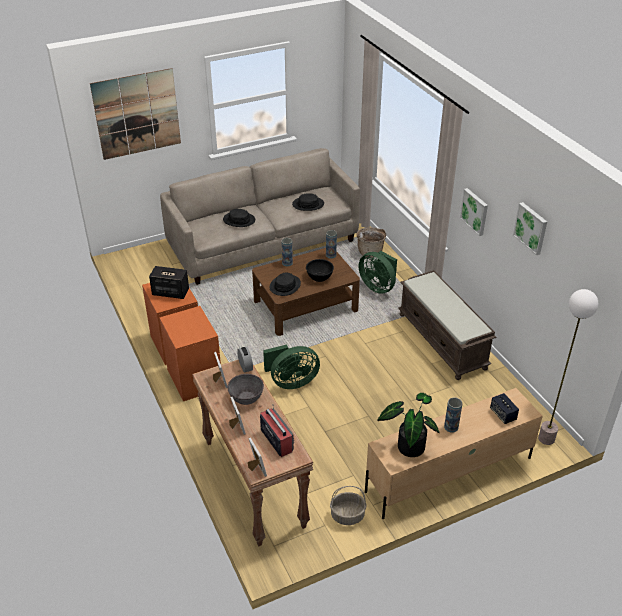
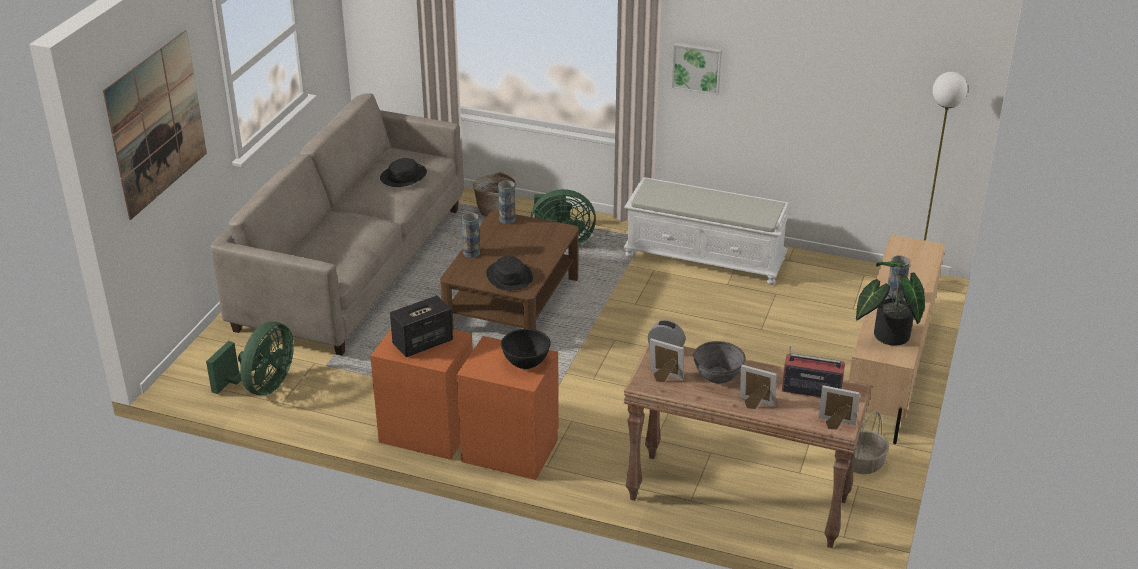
camera: 45 degrees left, 5 degrees down
(239, 220) = (348, 232): black hat -> none
(291, 382) = (621, 385): green fan -> green fan (262, 387)
(319, 277) = (532, 247): black bowl -> black bowl (526, 361)
(443, 341) = (706, 257): brown bench -> white bench
(503, 414) = (916, 262): speaker -> none
(531, 228) = (811, 46): picture -> none

